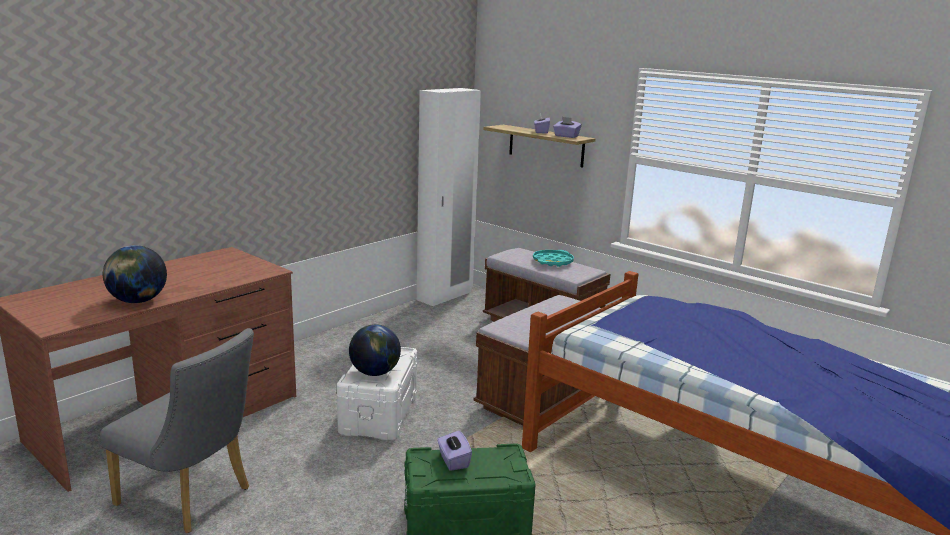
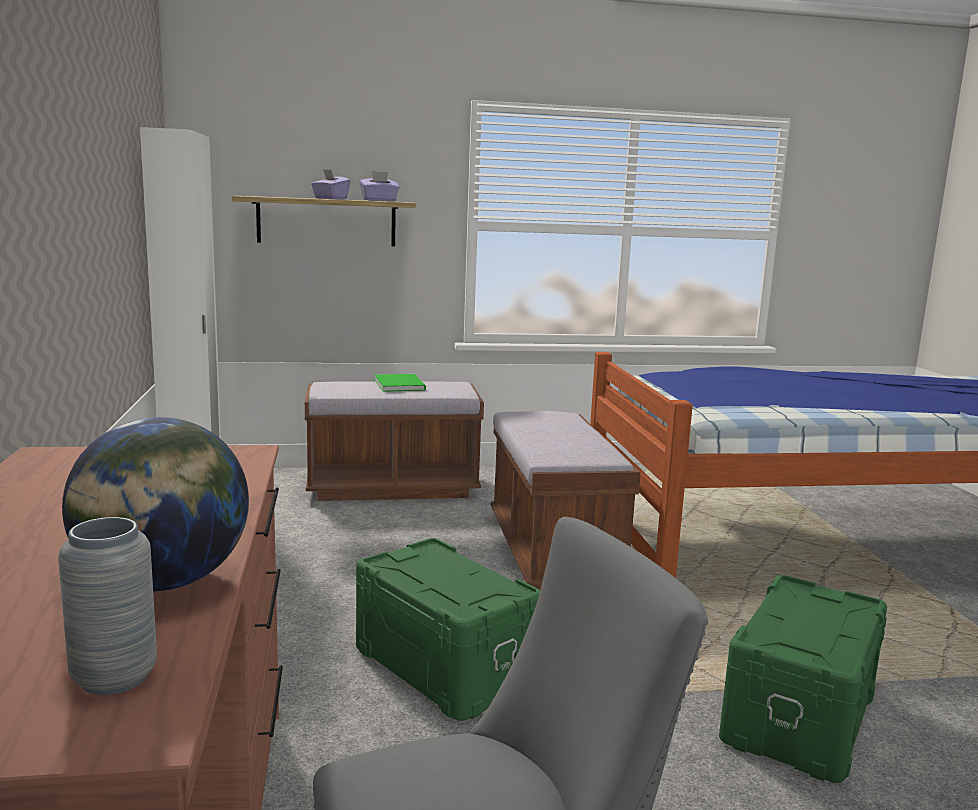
camera: 50 degrees left, 5 degrees down
(75, 316) = (114, 678): none -> grey vase
(375, 372) = (463, 587): globe -> none
(380, 414) = (445, 665): white storage box -> green storage box
(453, 461) = (788, 626): purple tissue box -> none
(553, 261) = (400, 384): turquoise tray -> green book

